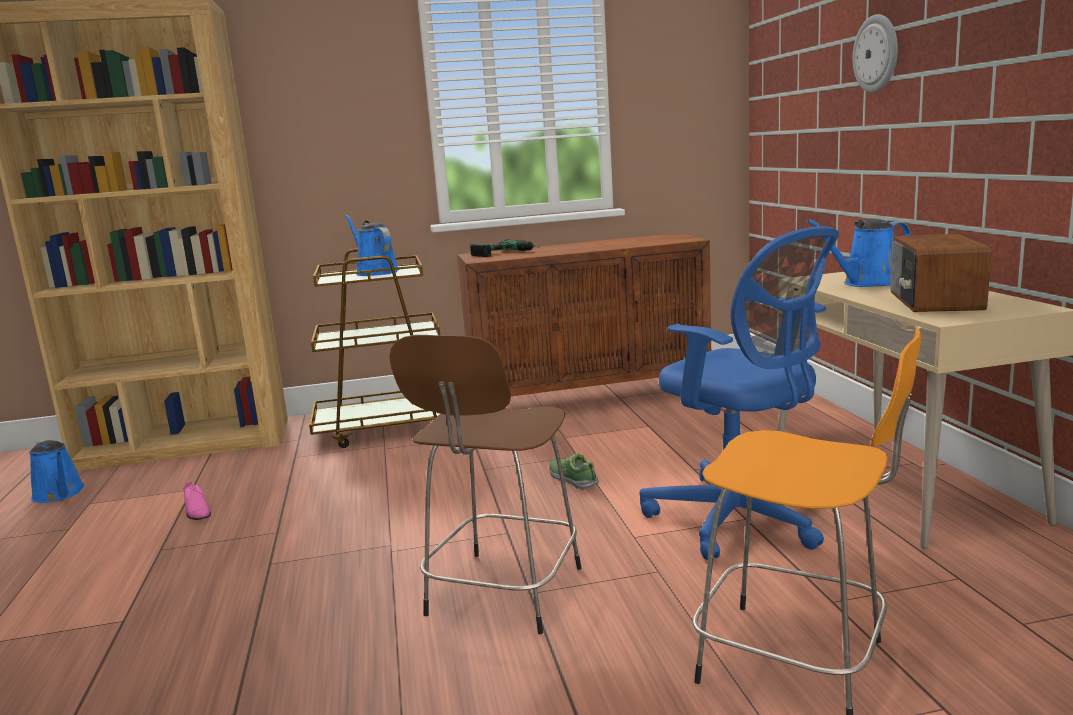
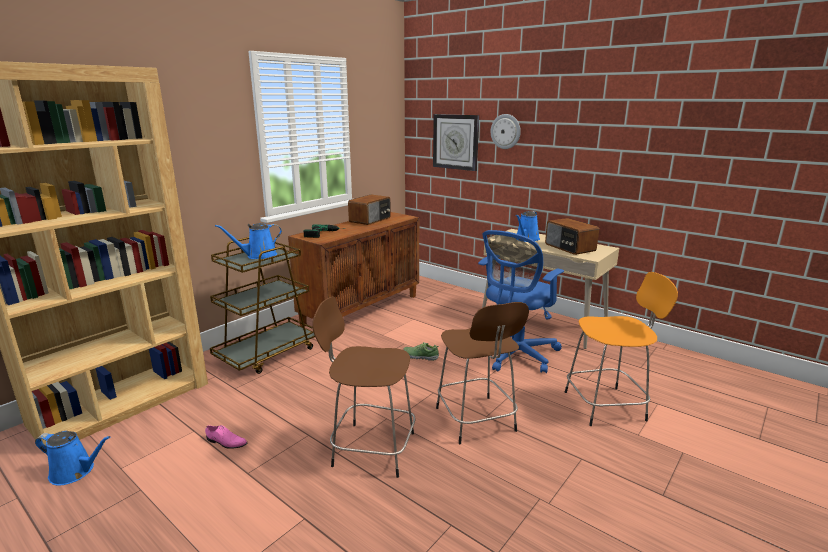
camera: 40 degrees left, 5 degrees up
(310, 574) = (370, 448): none -> brown stool
(375, 272) = (258, 256): blue watering can -> blue watering can turned 45 degrees counterclockwise
(619, 241) = (370, 220): none -> radio
(740, 521) = (515, 356): blue office chair -> blue office chair turned 120 degrees clockwise
(808, 93) = (455, 142): none -> wall clock

